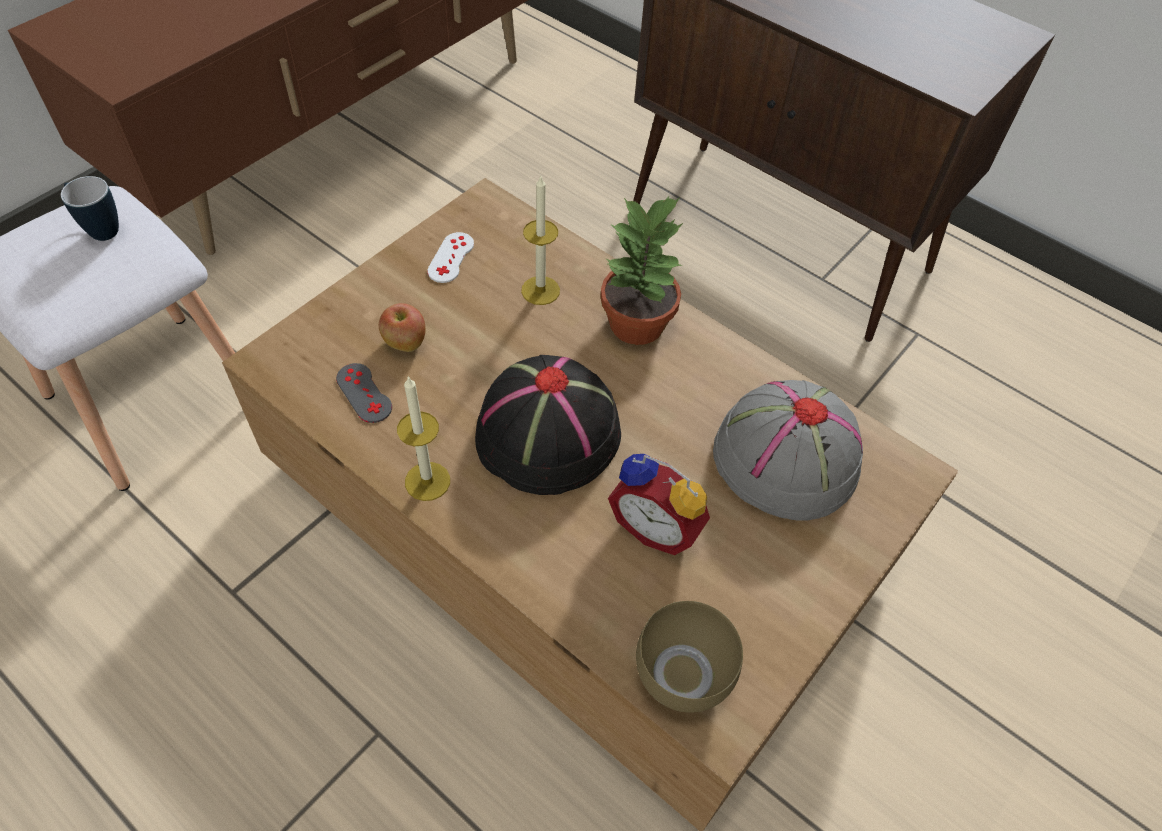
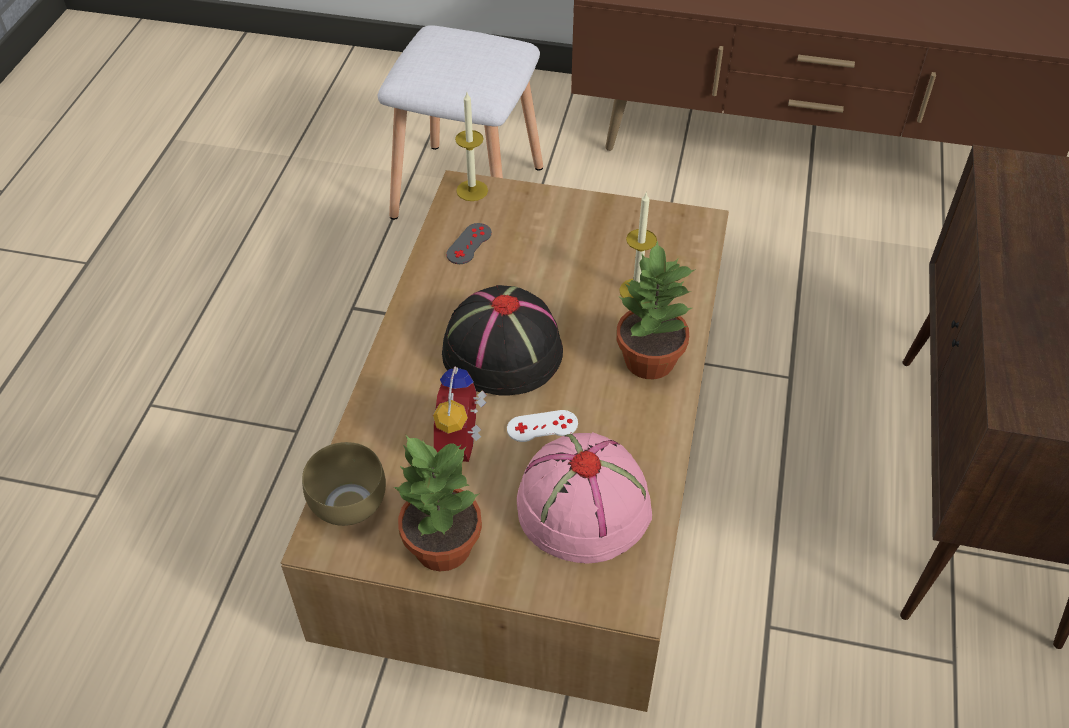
camera: 65 degrees right, 5 degrees down
(100, 229) = (486, 57): mug -> none
(405, 343) = (526, 243): apple -> none
(427, 481) = (419, 307): candle -> candle (472, 190)
(451, 258) = (626, 229): white game controller -> white game controller (542, 426)
(781, 604) = (441, 546): none -> potted plant
(784, 457) = (582, 504): grey hat -> pink hat

